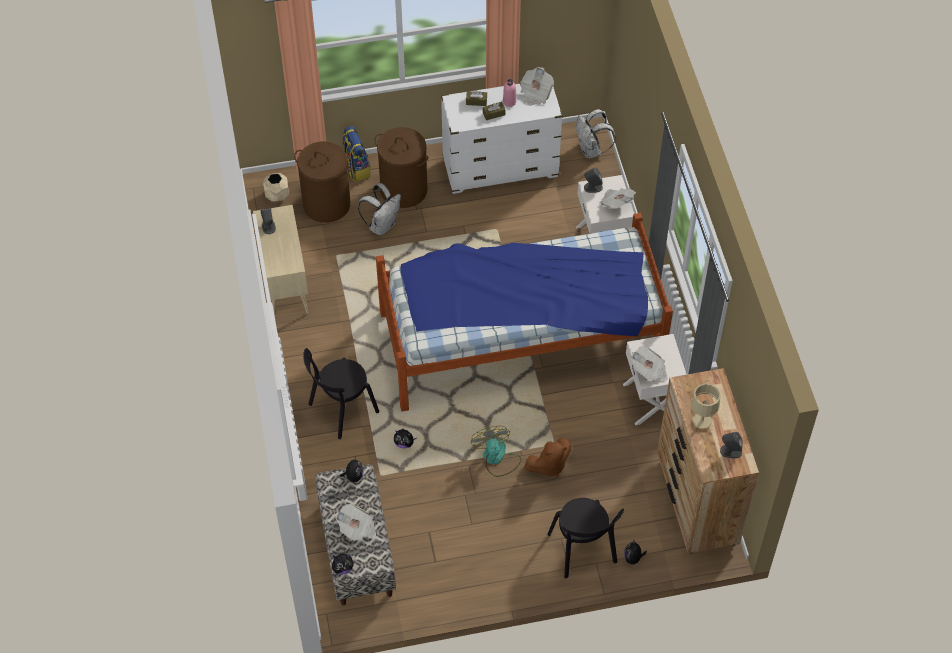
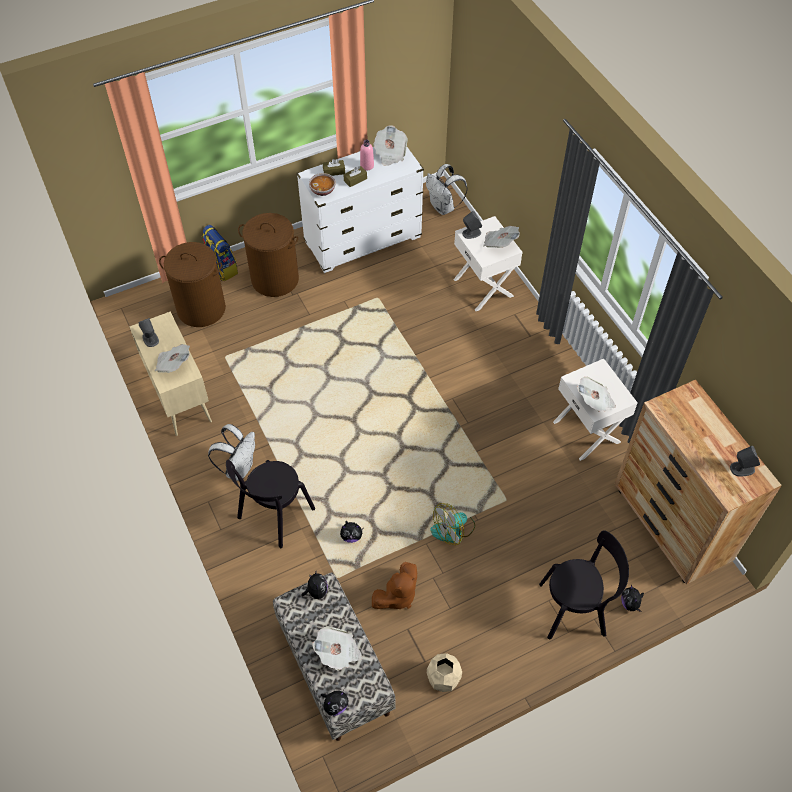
camera: 15 degrees left, 0 degrees up
(276, 195) = (148, 310): beige planter -> beige planter (443, 678)
(283, 254) = (173, 364): none -> newspaper
(382, 225) = (263, 317): white backpack -> white backpack (239, 468)
(460, 118) = (323, 190): none -> bowl
(497, 458) = (453, 529): fan -> fan turned 90 degrees counterclockwise
(520, 337) = (435, 398): bed -> none
(549, 465) = (509, 524): brown plush toy -> brown plush toy (397, 596)
(583, 551) = (576, 608): black chair -> black chair turned 60 degrees counterclockwise
(700, 417) = (694, 437): beige table lamp -> none

